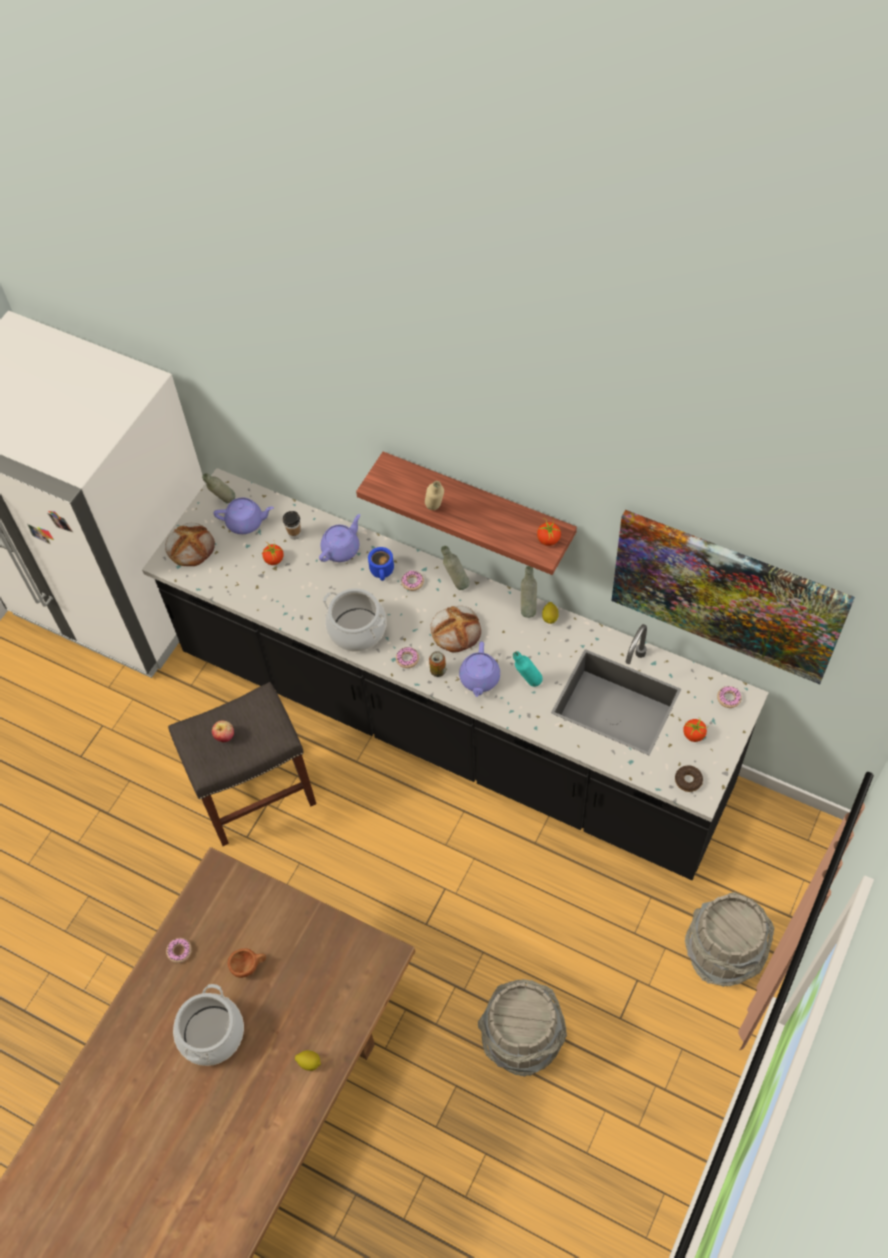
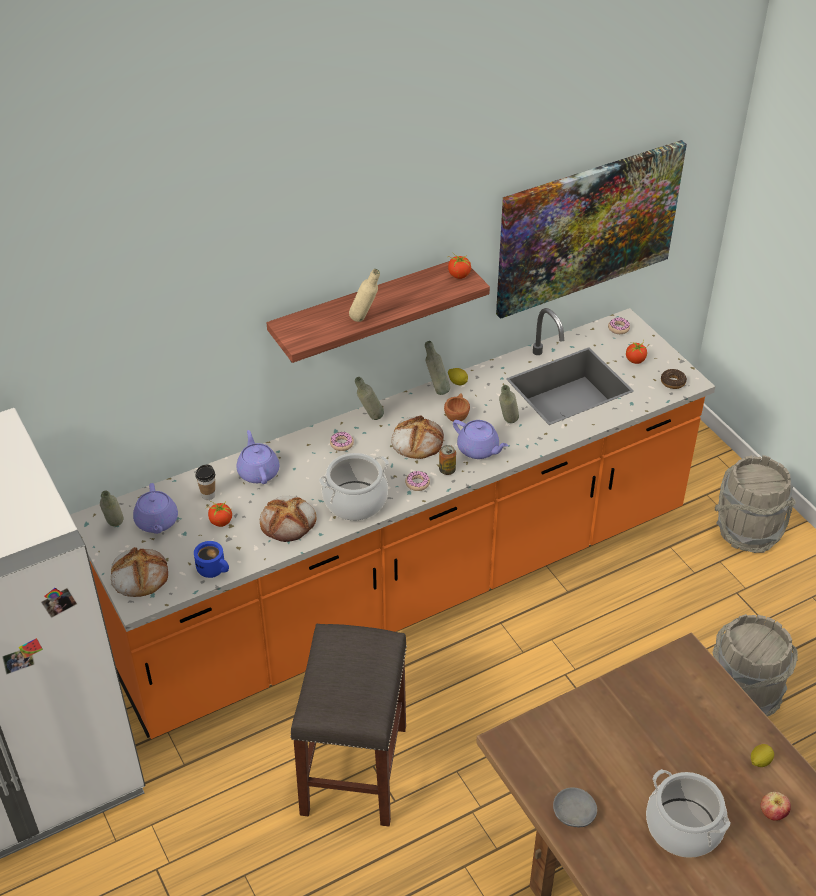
camera: 60 degrees left, 15 degrees down
(179, 951) = (575, 814): donut -> grey bowl
(225, 736) = (348, 683): apple -> apple (772, 814)
(246, 522) = (156, 522): purple teapot -> purple teapot turned 135 degrees clockwise
(249, 965) = (629, 763): brown cup -> brown cup (457, 415)
(304, 600) = (288, 521): none -> bread
(383, 571) = (311, 456): blue mug -> blue mug (214, 569)
(451, 723) = (408, 587): black counter -> orange counter
(527, 682) = (507, 424): turquoise bottle -> grey bottle

